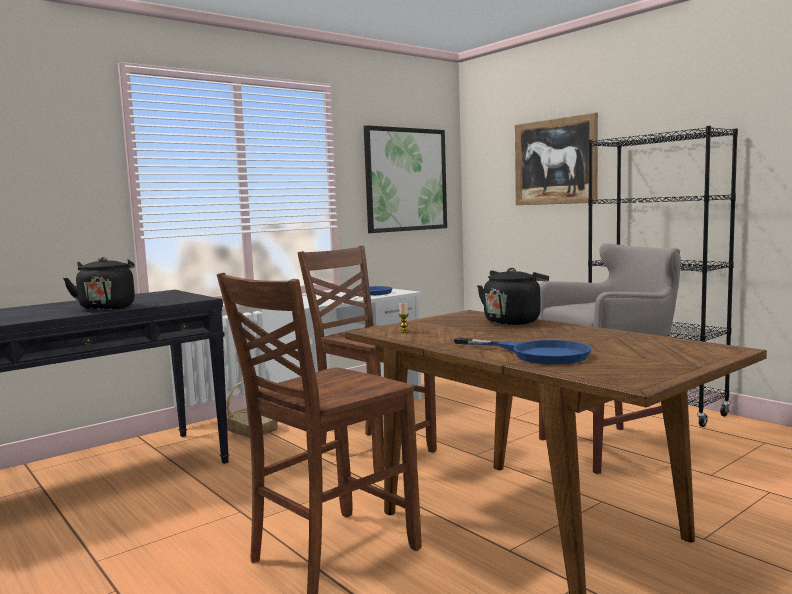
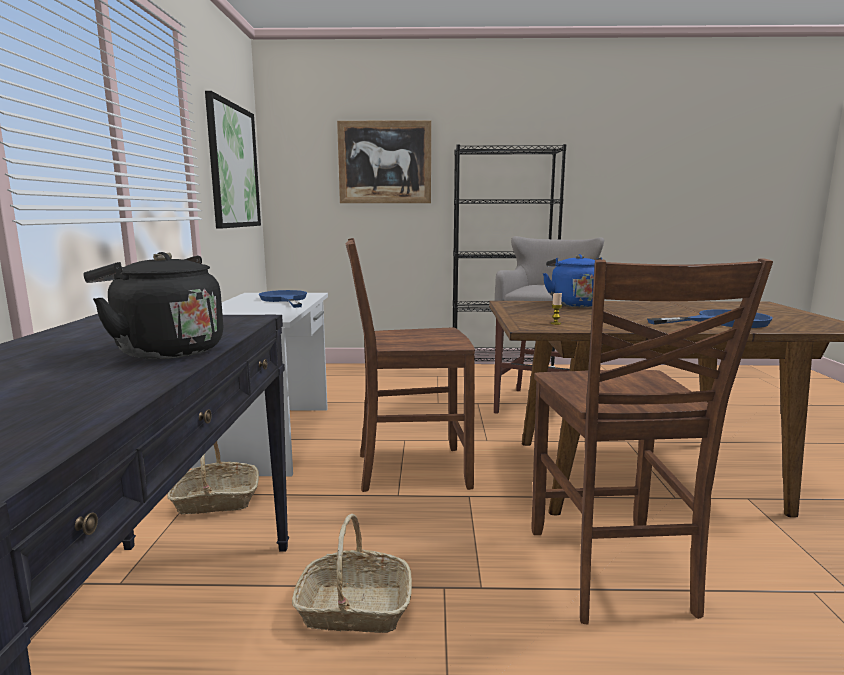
camera: 50 degrees left, 5 degrees up
(191, 498) = (354, 608): none -> basket
(513, 321) = (574, 304): black kettle -> blue kettle

